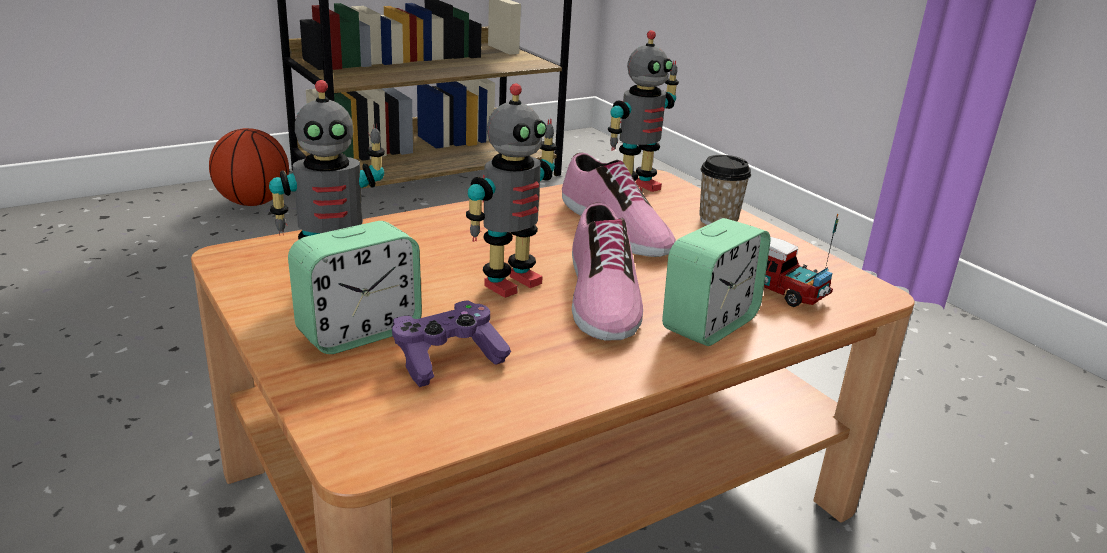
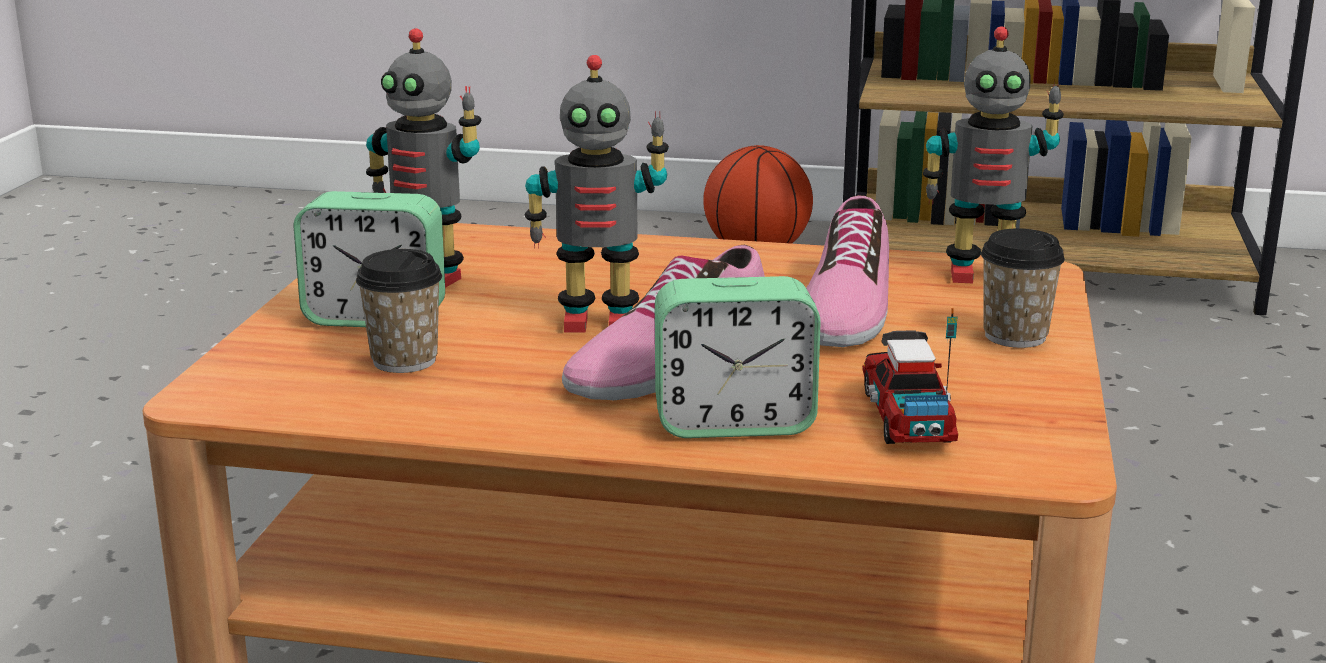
camera: 45 degrees right, 5 degrees down
(448, 359) = (404, 360): purple game controller -> cup

